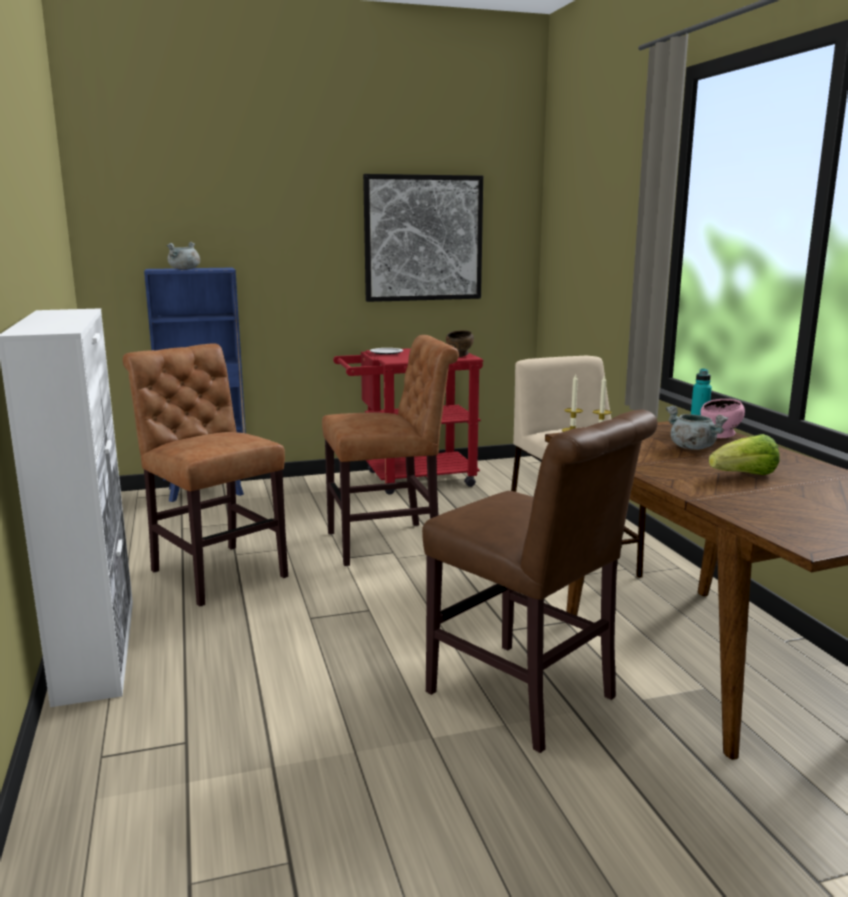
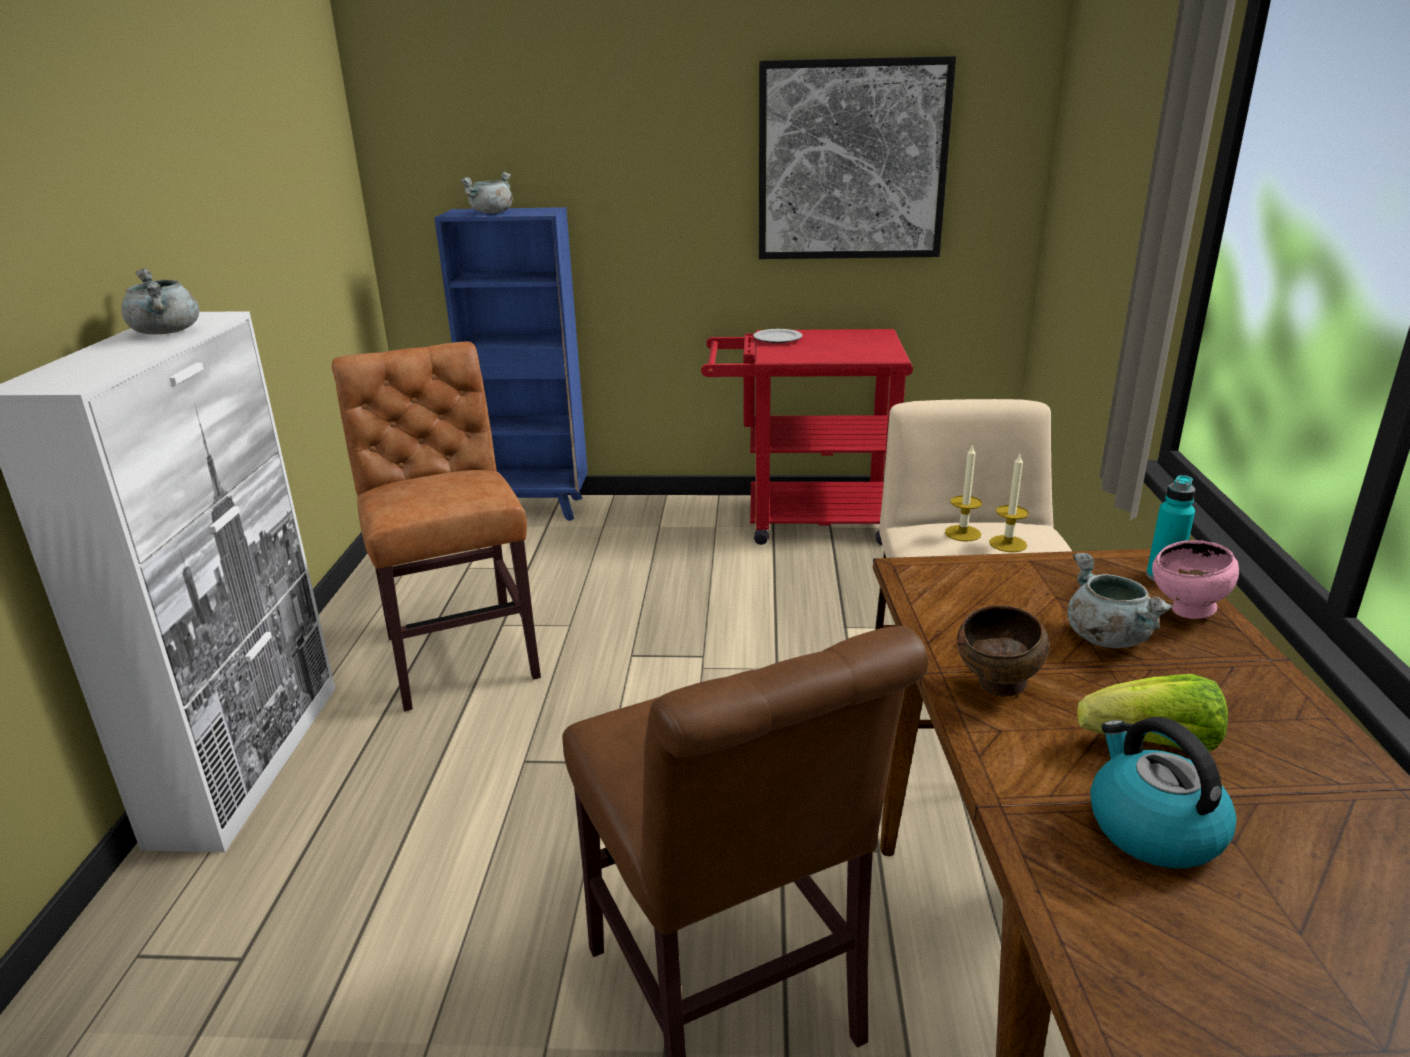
camera: 20 degrees right, 10 degrees up
(65, 315) = (167, 332): none -> grey cooking pot
(390, 543) = (709, 638): brown chair -> none
(460, 356) = (880, 353): brown bowl -> brown bowl (998, 688)
(767, 497) = (1152, 828): none -> kettle

